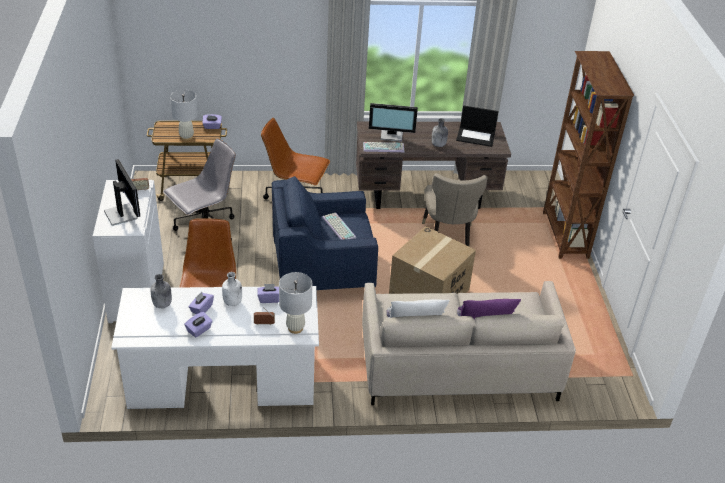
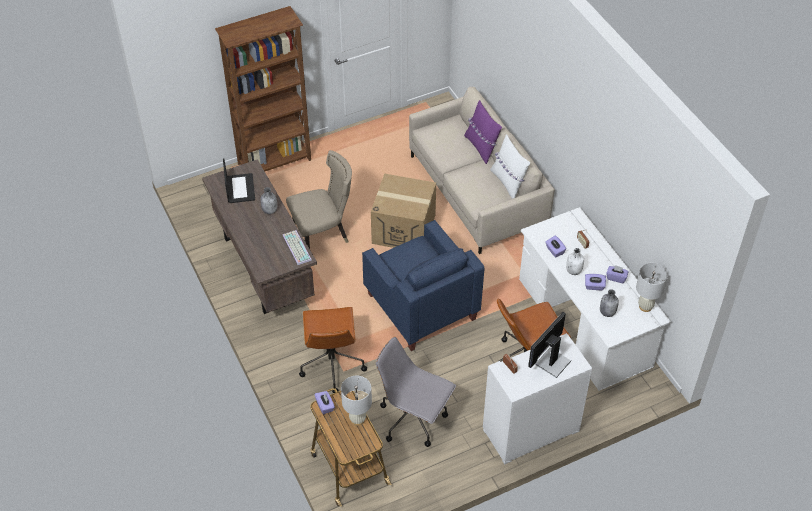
camera: 110 degrees left, 10 degrees up
(295, 328) = (574, 224): white table lamp -> white table lamp (645, 306)
(338, 227) = (412, 264): keyboard -> none
(392, 135) = (271, 248): monitor -> none

